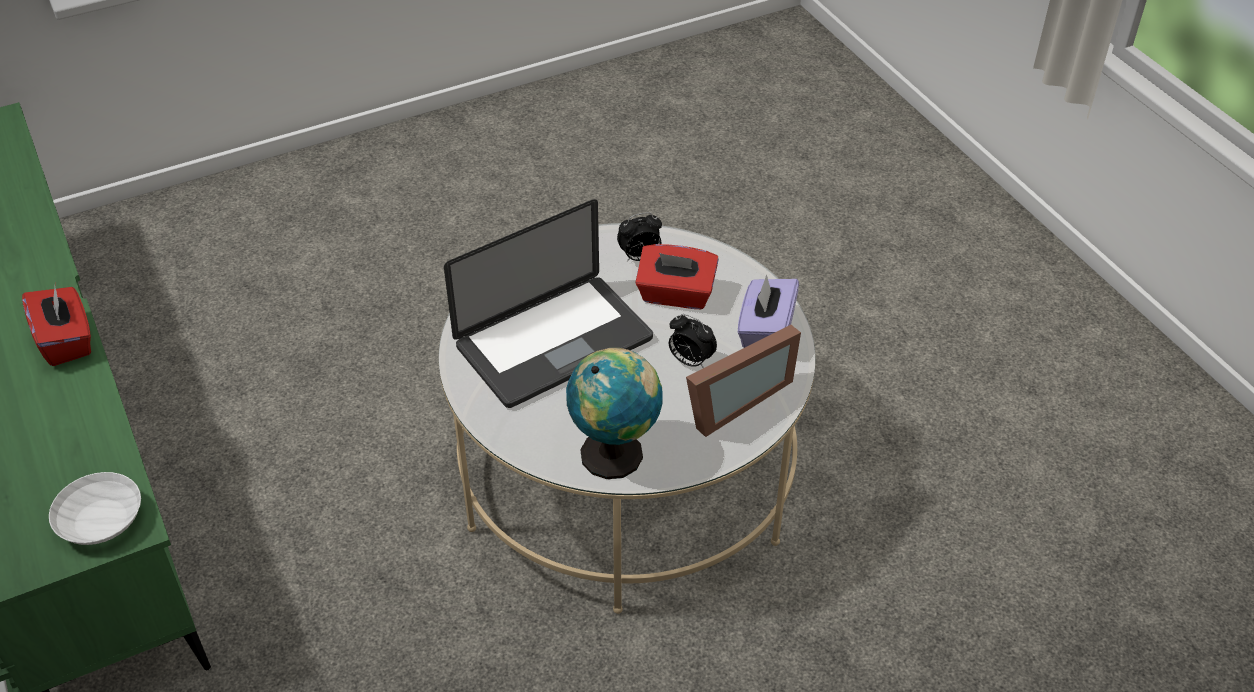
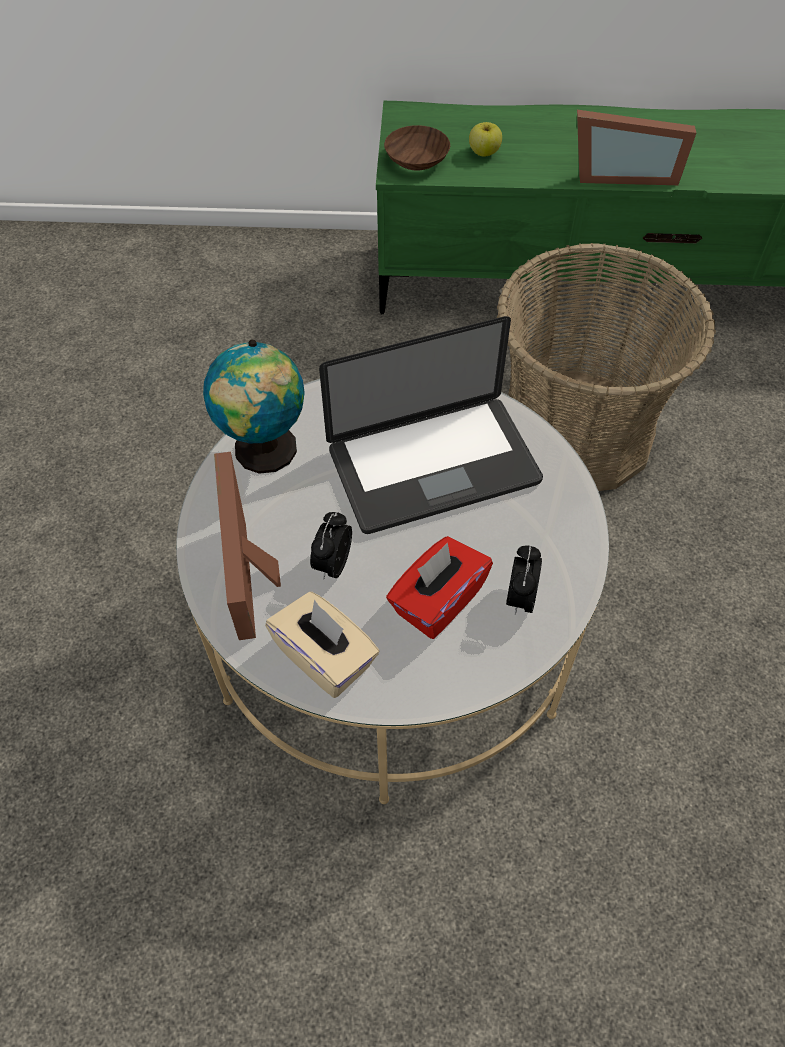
camera: 120 degrees right, 10 degrees up
(62, 465) = (484, 152): none -> apple
(66, 341) = (622, 174): red tissue box -> picture frame
(98, 521) = (417, 159): white bowl -> brown bowl
(324, 426) = (575, 432): none -> basket
(554, 343) = (433, 466): laptop -> laptop turned 105 degrees counterclockwise
(690, 361) = (332, 564): alarm clock -> alarm clock turned 45 degrees counterclockwise
(765, 331) = (325, 657): purple tissue box -> beige tissue box

